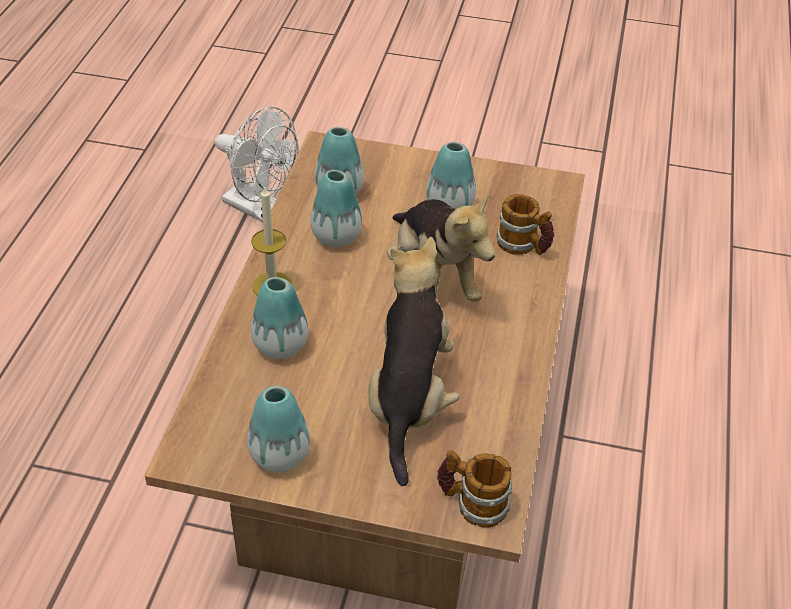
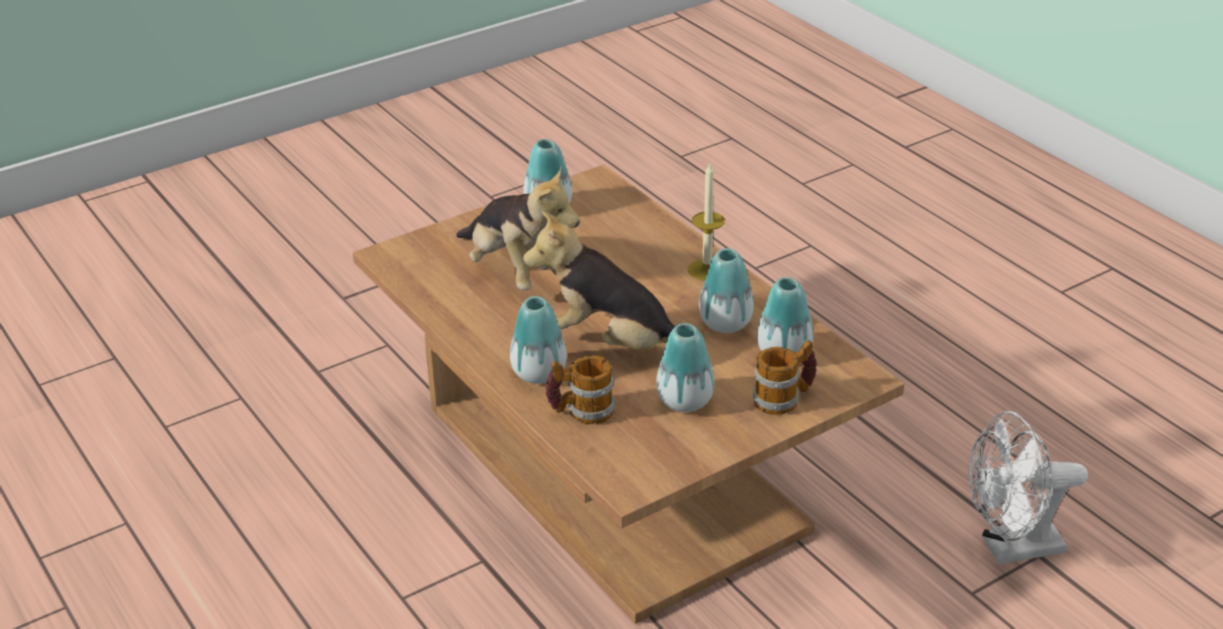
camera: 135 degrees right, 10 degrees down
(280, 345) = (640, 247): vase -> vase (539, 373)
(472, 503) = (407, 253): mug -> mug (784, 398)

